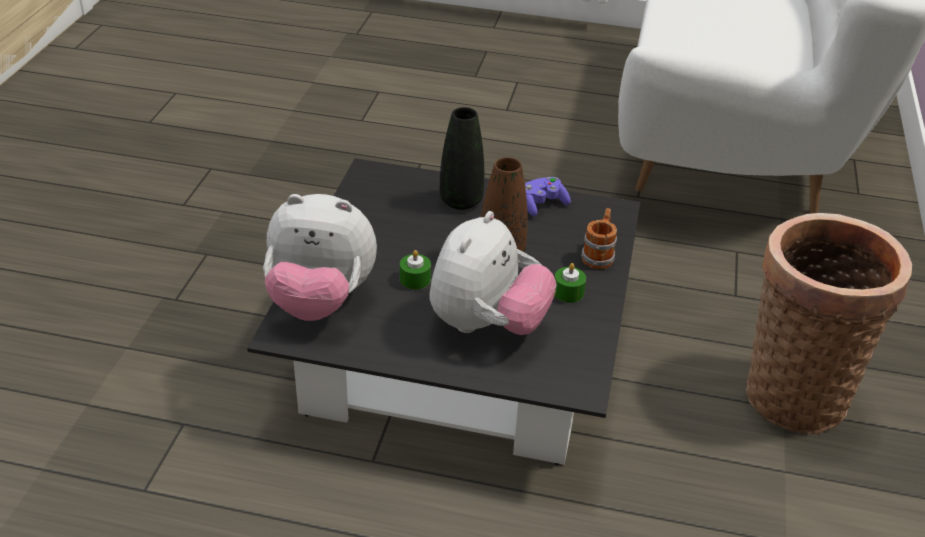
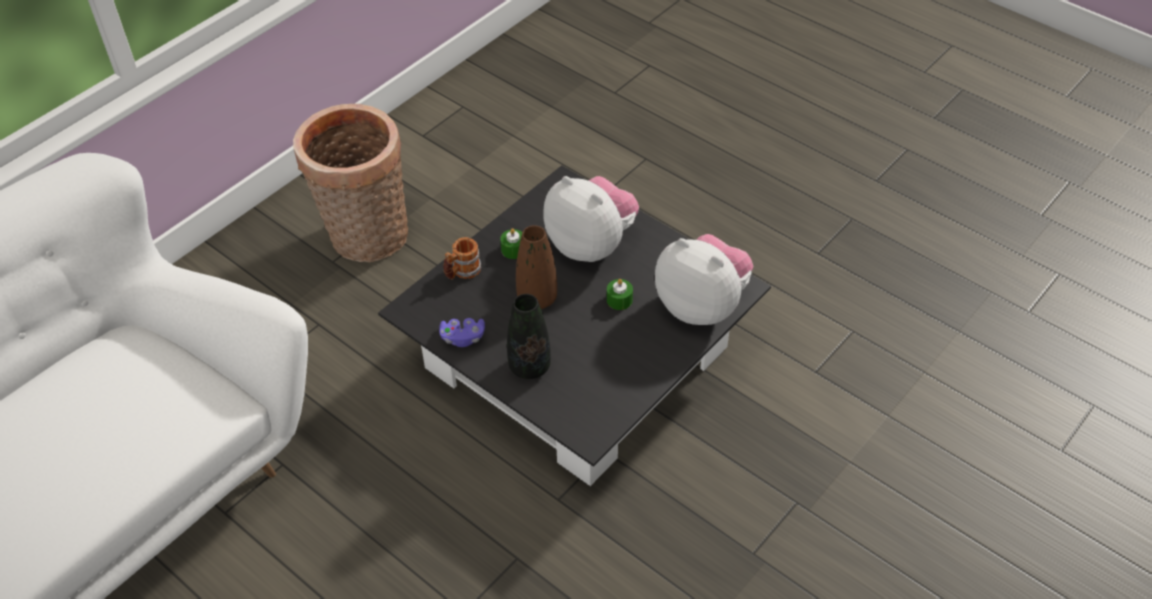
camera: 150 degrees left, 10 degrees up
(487, 325) = (591, 245): plush toy -> plush toy turned 75 degrees clockwise

